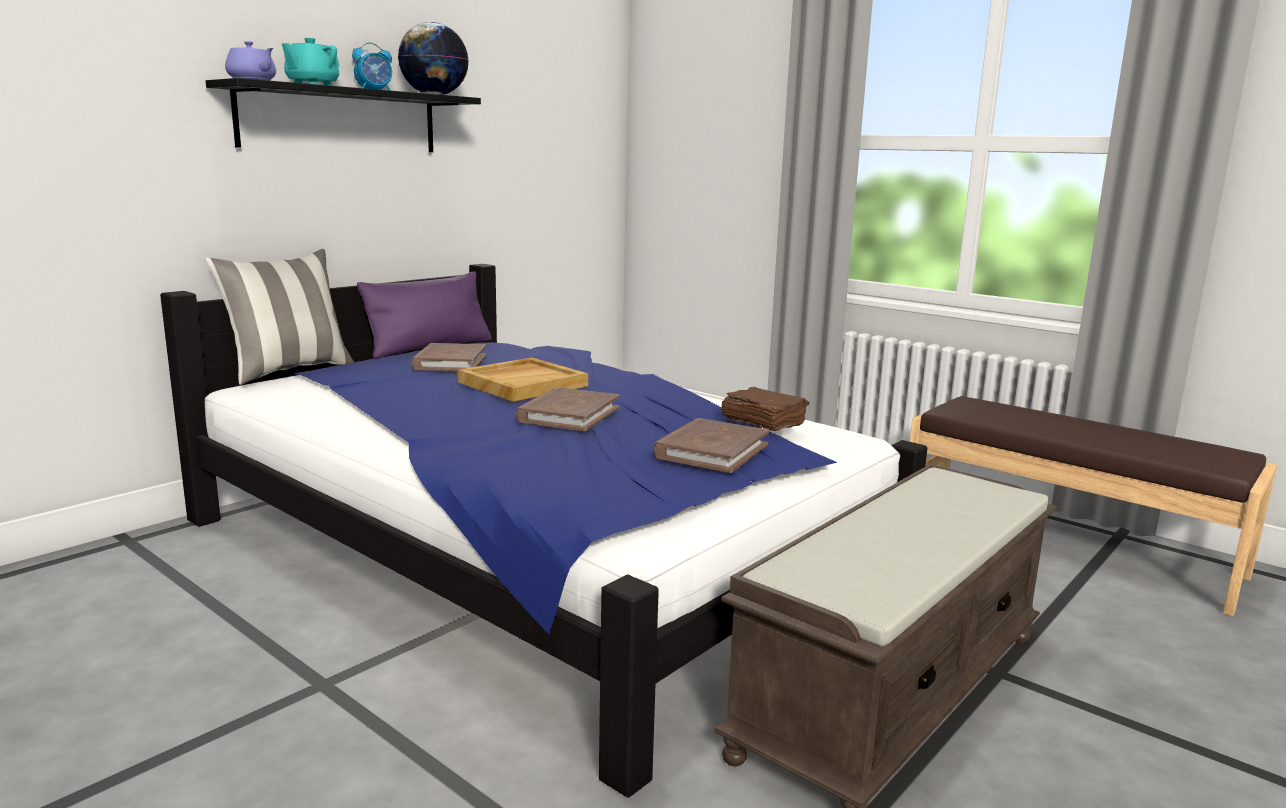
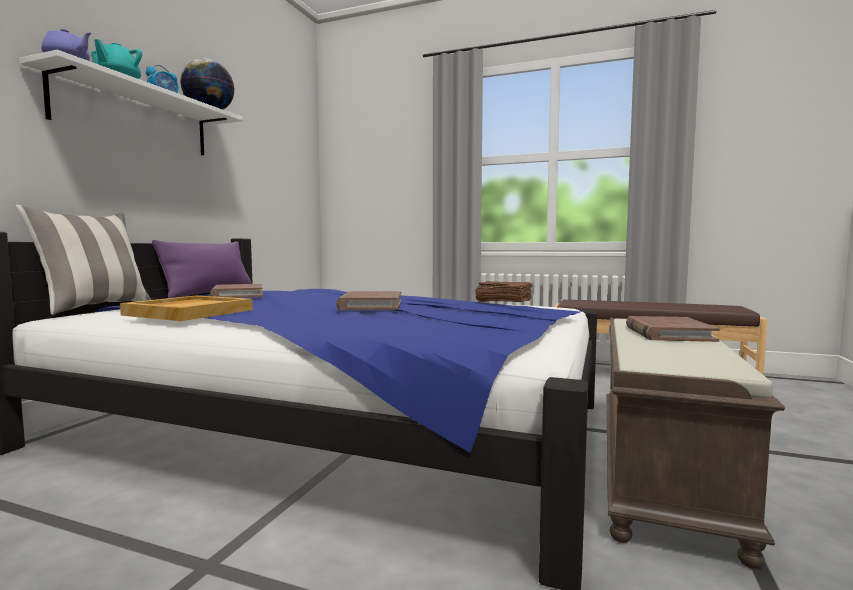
camera: 20 degrees left, 10 degrees down
(340, 120) = (136, 117): black shelf -> white shelf
(523, 384) = (311, 298): beige tray -> beige tray (189, 312)
(711, 451) = (501, 310): brown book -> brown book (668, 333)

